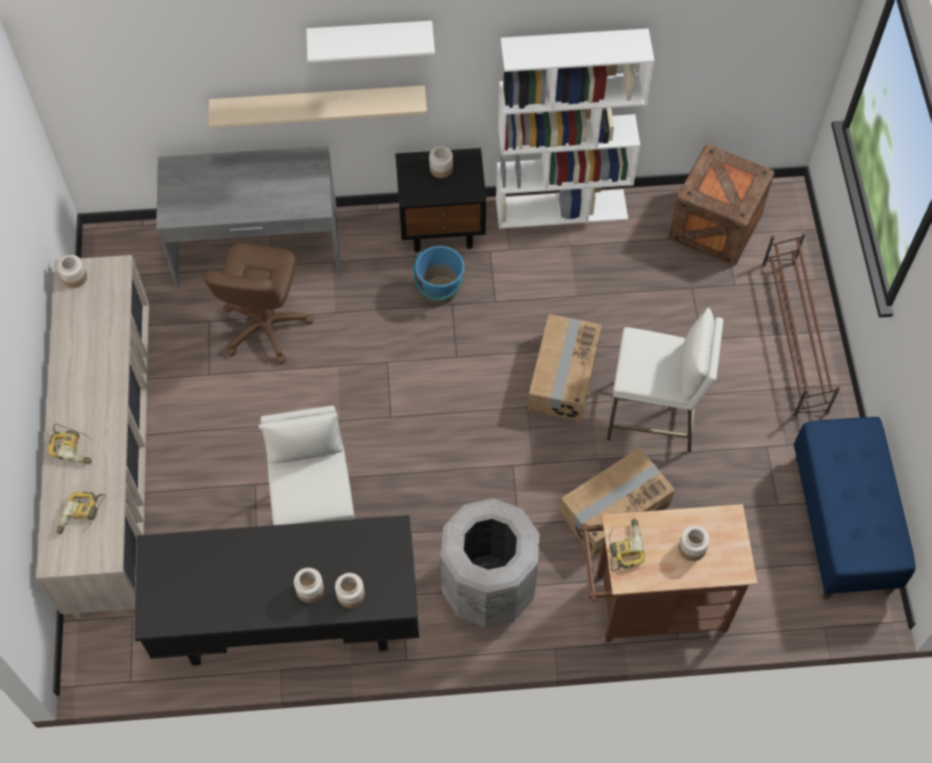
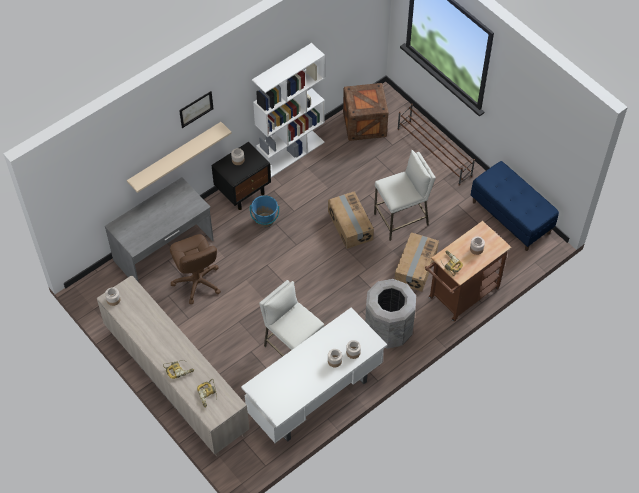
camera: 35 degrees left, 5 degrees down
(288, 624) = (315, 398): black desk -> white desk
(370, 38) = (196, 109): white shelf -> picture

